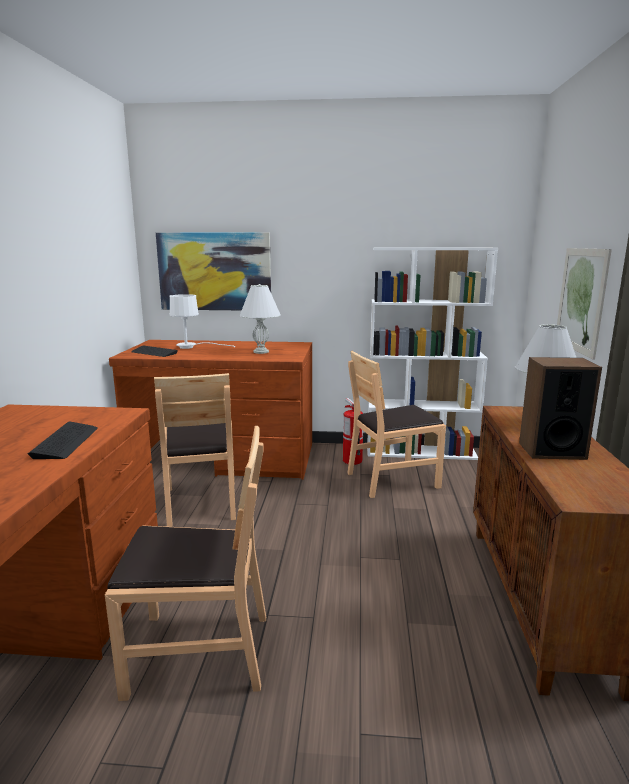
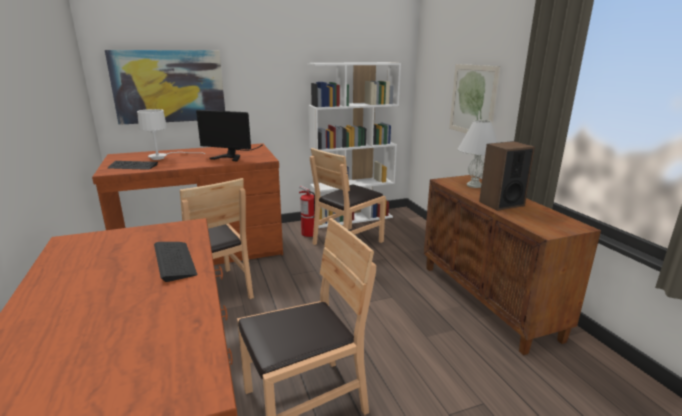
camera: 25 degrees left, 5 degrees up
(261, 352) = (233, 156): white table lamp -> monitor

